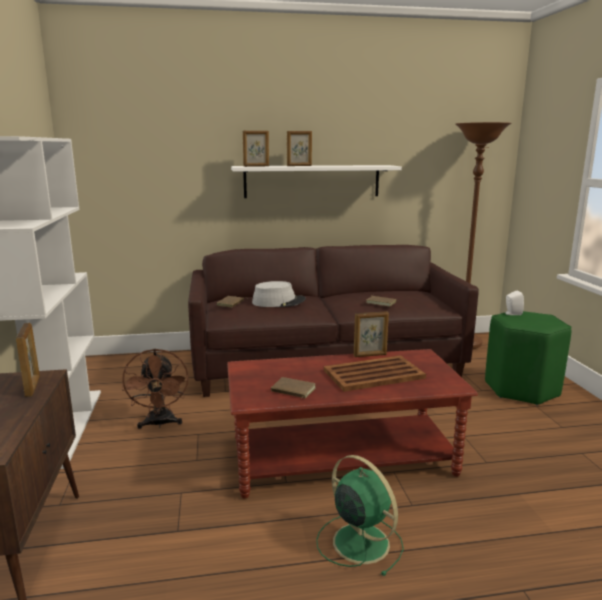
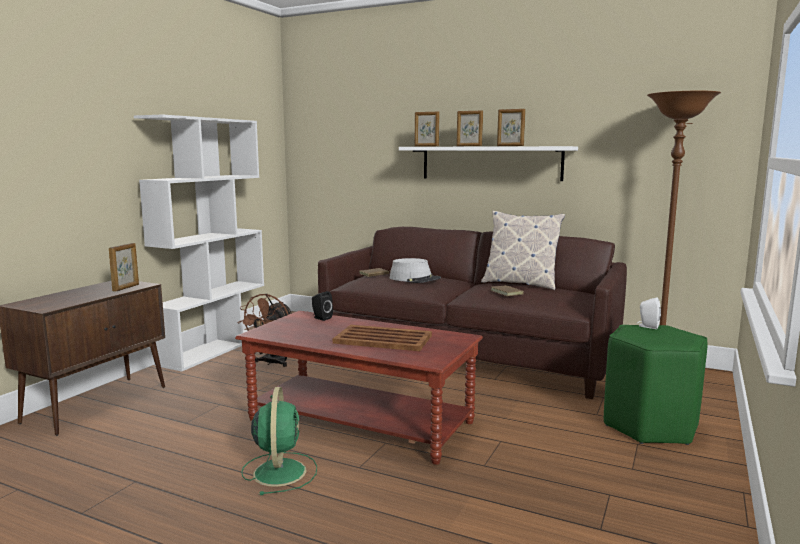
camera: 35 degrees right, 5 degrees down
(271, 365) = (321, 318): none -> black speaker
(292, 390) = (299, 334): brown book -> none
(368, 291) = (520, 284): none -> pillow
(370, 355) = (413, 328): picture frame -> picture frame (510, 146)

